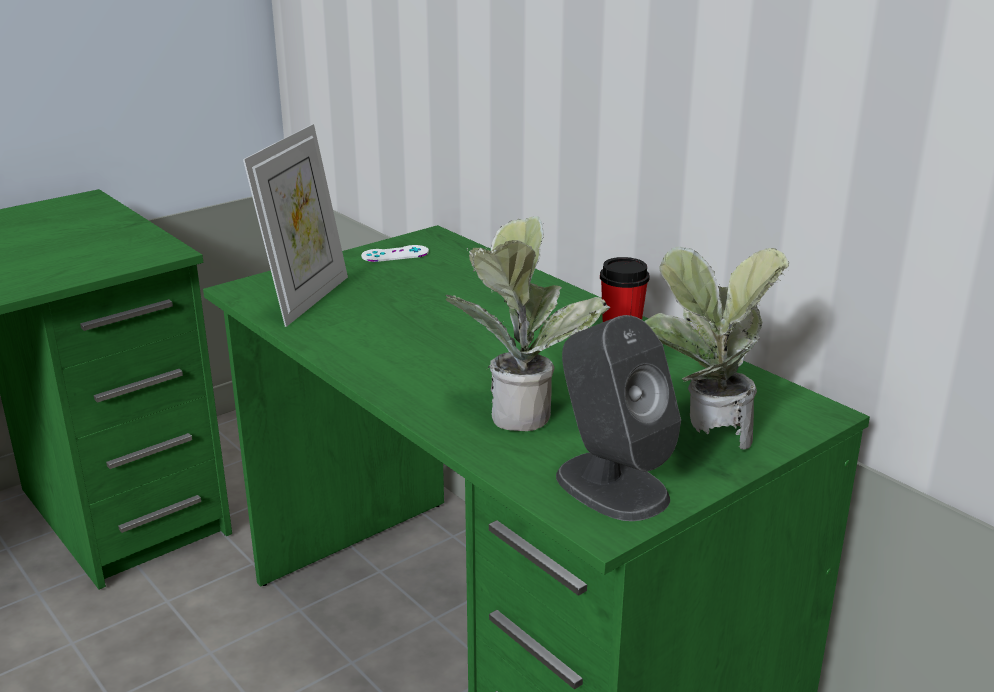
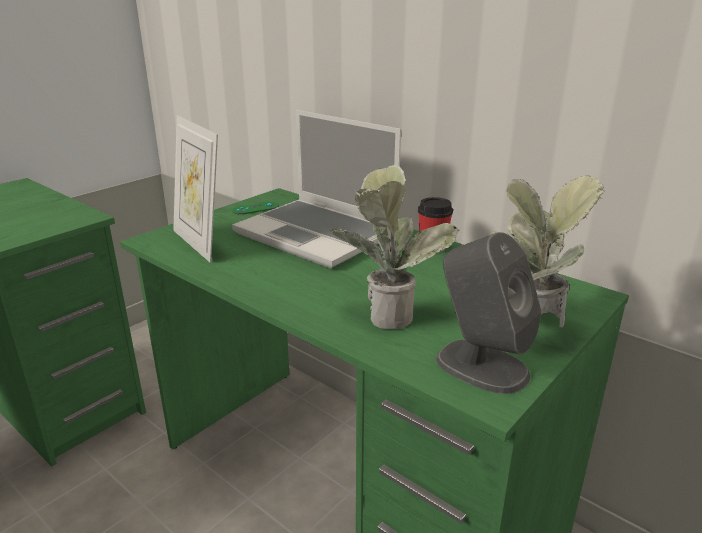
camera: 10 degrees left, 0 degrees up
(306, 299) = (200, 243): picture frame -> picture frame turned 135 degrees clockwise
(395, 254) = (255, 208): white game controller -> green game controller
(469, 298) = (318, 234): none -> laptop

